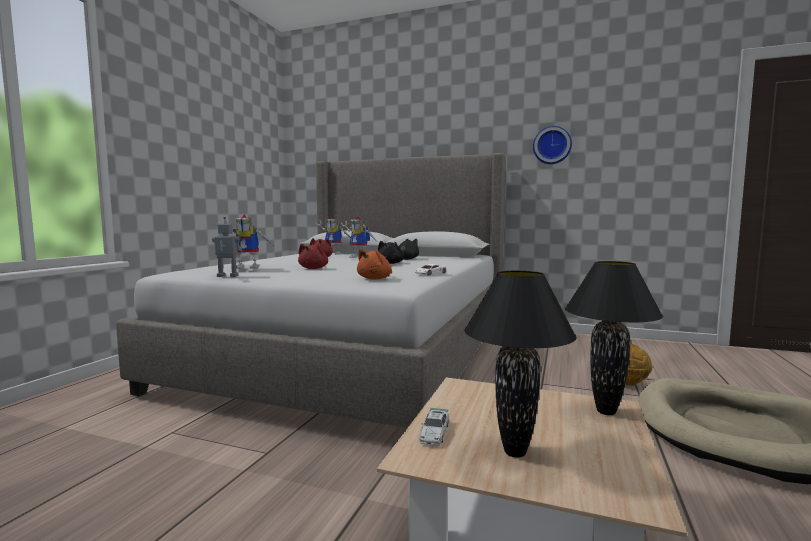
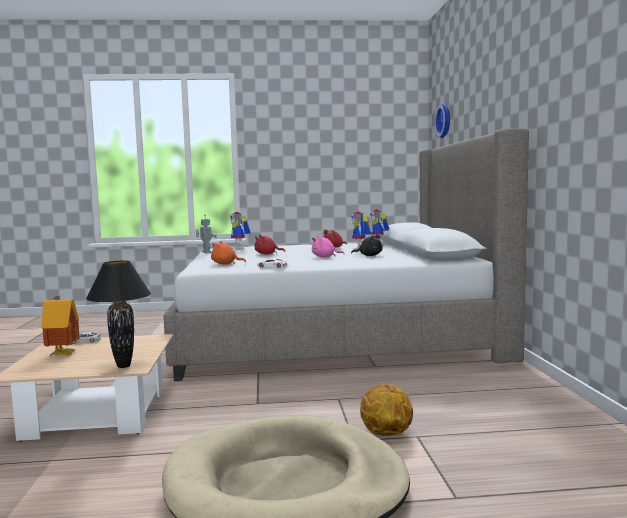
camera: 65 degrees right, 0 degrees up
(391, 263) = (325, 257): black plush toy -> pink plush toy
(513, 452) = (63, 354): black table lamp -> toy house
(552, 145) = (567, 108): wall clock -> wall clock (445, 120)

